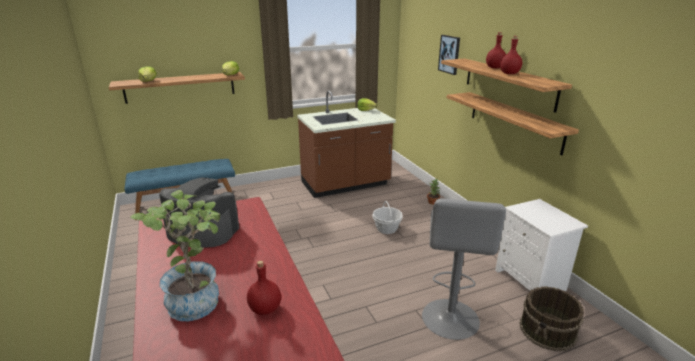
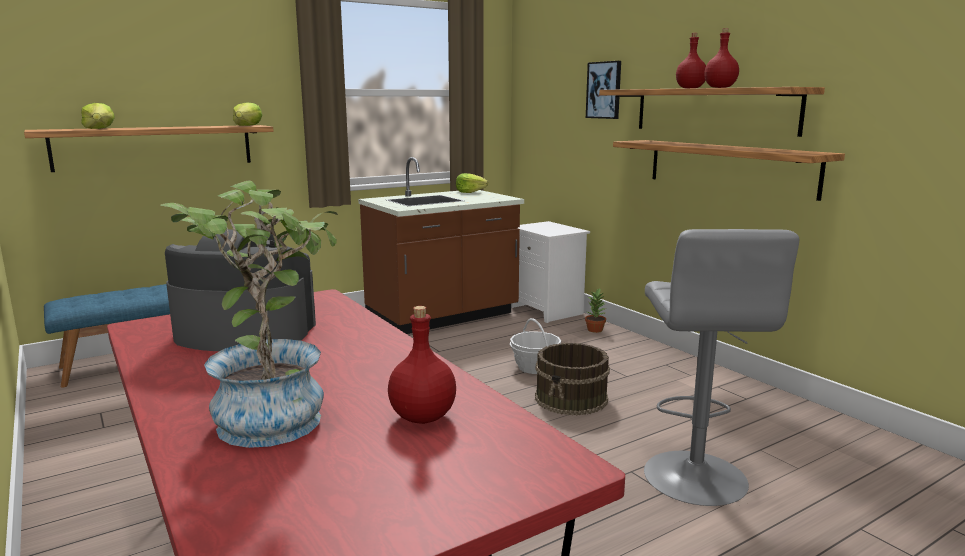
camera: 10 degrees left, 10 degrees down
(531, 281) = (797, 415): white nightstand -> white nightstand (548, 310)
(548, 330) = (859, 477): brown bucket -> brown bucket (572, 399)

